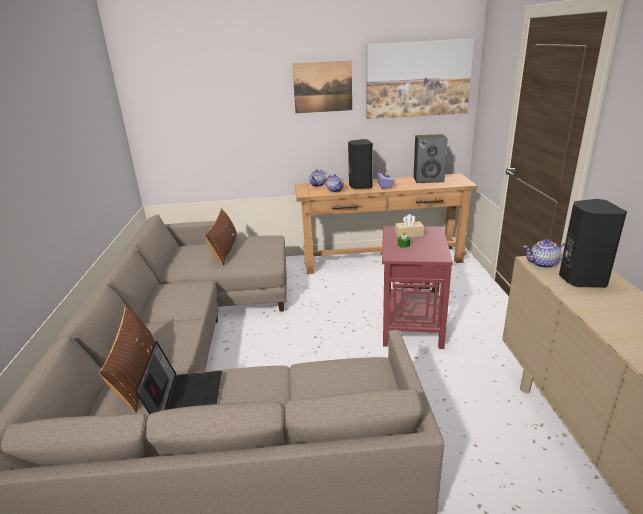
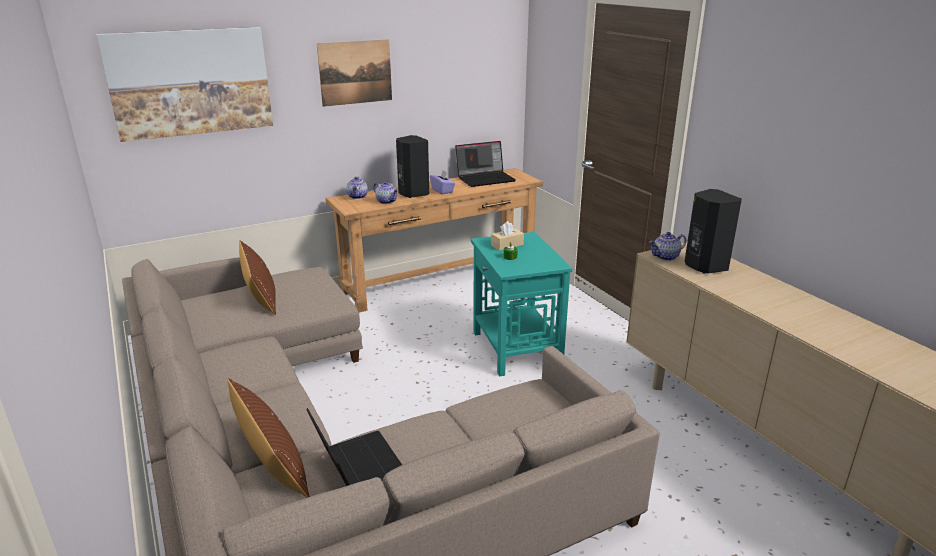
camera: 25 degrees left, 0 degrees up
(410, 325) = (515, 348): red side table -> turquoise side table
(417, 79) = (463, 61): picture -> picture (190, 82)
(428, 179) = (486, 178): speaker -> laptop

